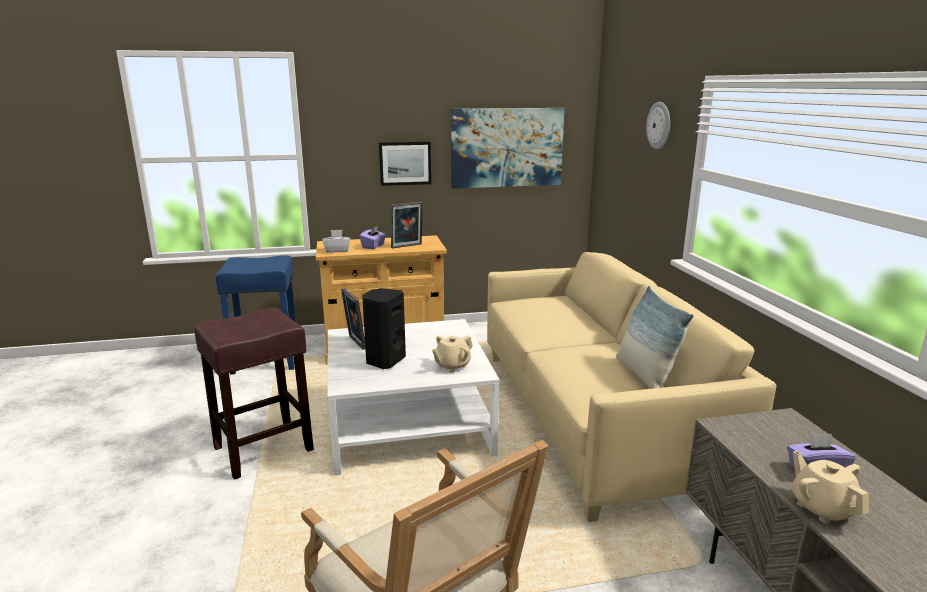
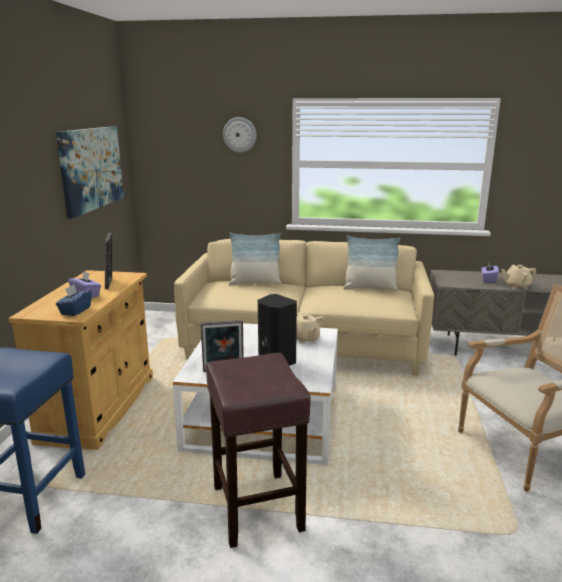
camera: 70 degrees left, 0 degrees up
(337, 250) = (75, 311): white tissue box -> blue tissue box
(405, 163) = (34, 199): picture -> none
(575, 311) = (255, 283): none -> pillow

